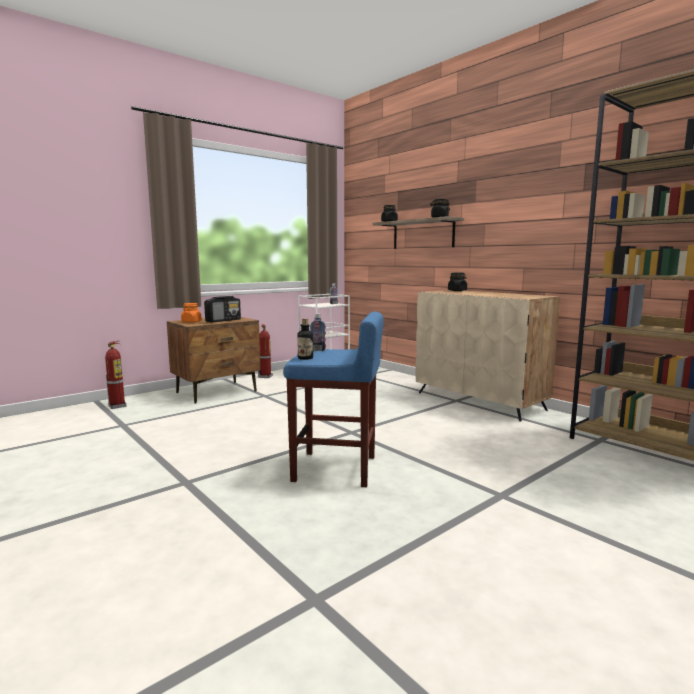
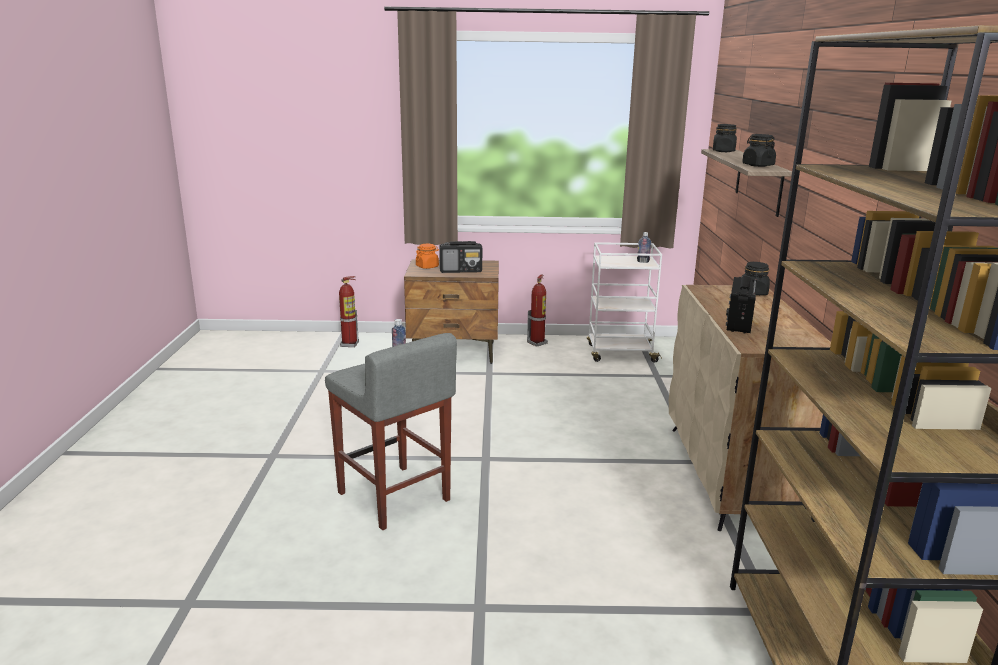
camera: 40 degrees right, 10 degrees up
(305, 358) = (355, 371): bottle -> none
(336, 469) = (394, 497): blue stool -> grey stool
(491, 295) = (739, 323): none -> radio

